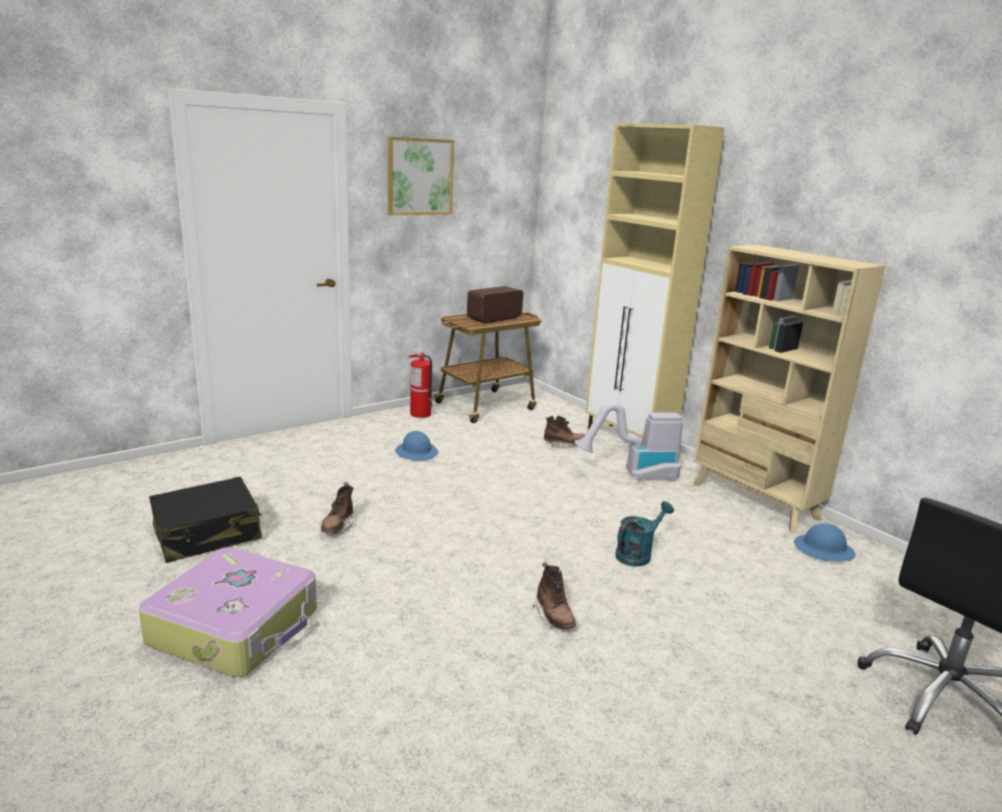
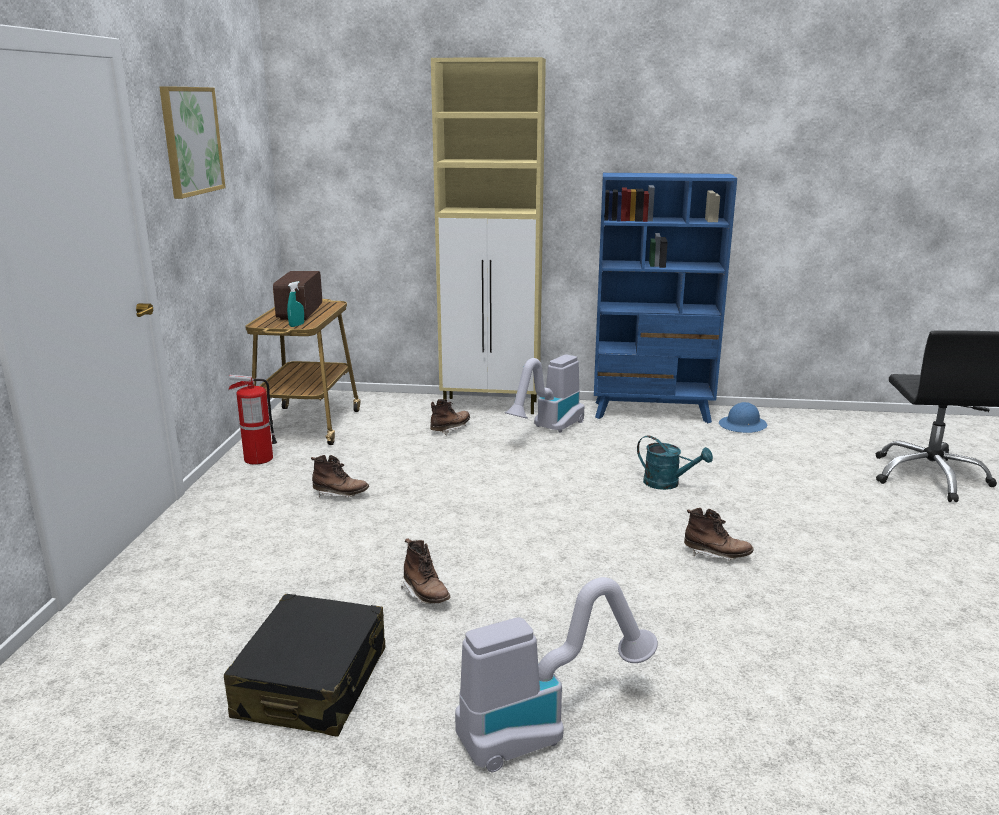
camera: 45 degrees left, 0 degrees up
(237, 626) = (543, 726): suitcase -> vacuum cleaner
(416, 452) = (340, 495): blue hard hat -> brown boot
(469, 325) = (296, 325): none -> turquoise spray bottle
(637, 554) = (668, 484): turquoise watering can -> turquoise watering can turned 120 degrees clockwise
(754, 501) = (652, 412): beige bookcase -> blue bookcase

